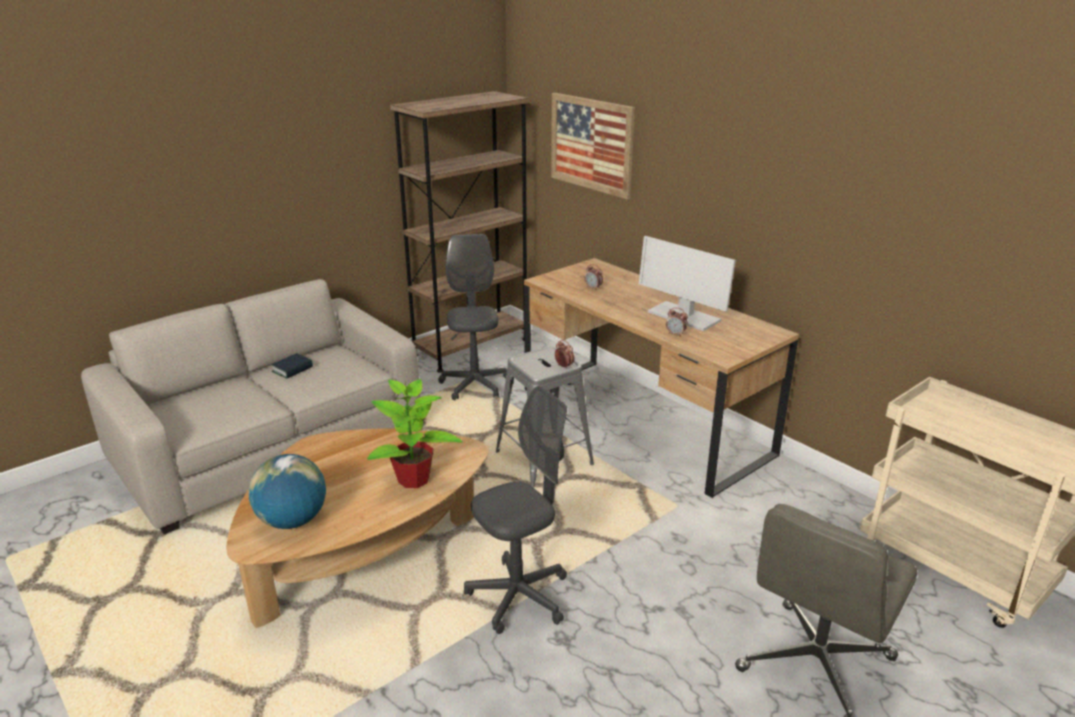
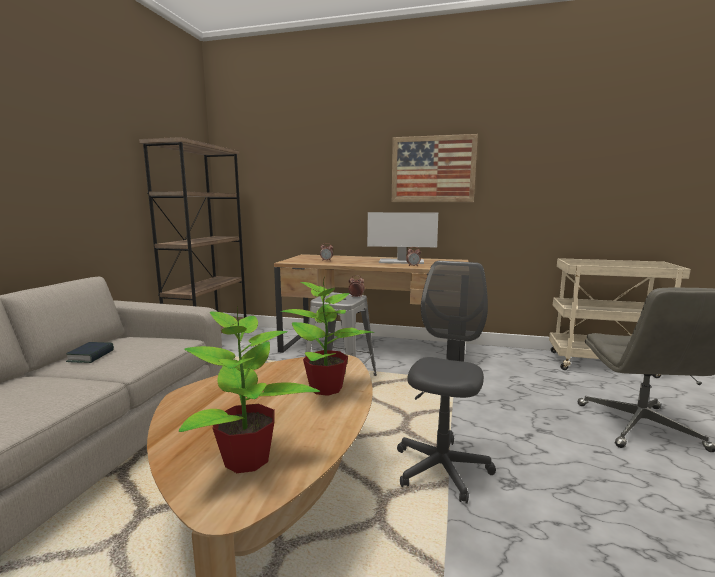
camera: 35 degrees left, 15 degrees down
(292, 520) = (247, 460): globe -> potted plant
(474, 385) = (237, 358): grey office chair -> none
(591, 144) = (292, 177): picture -> picture (433, 169)

